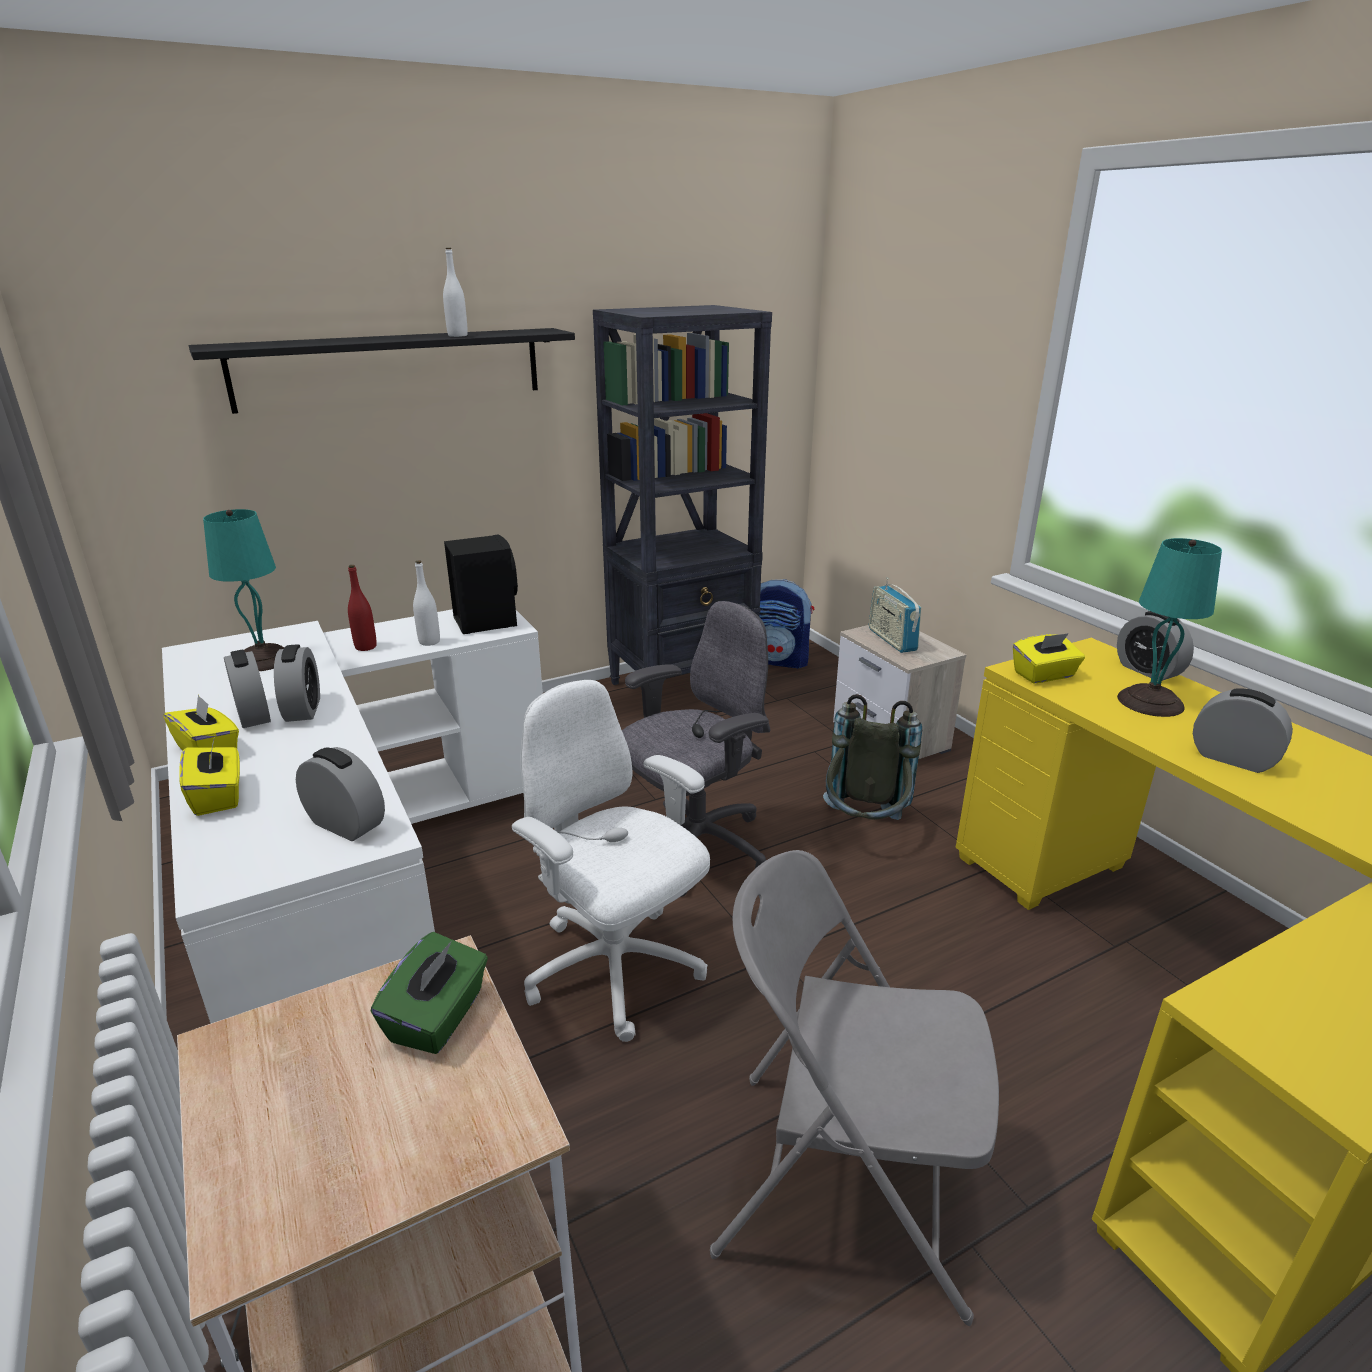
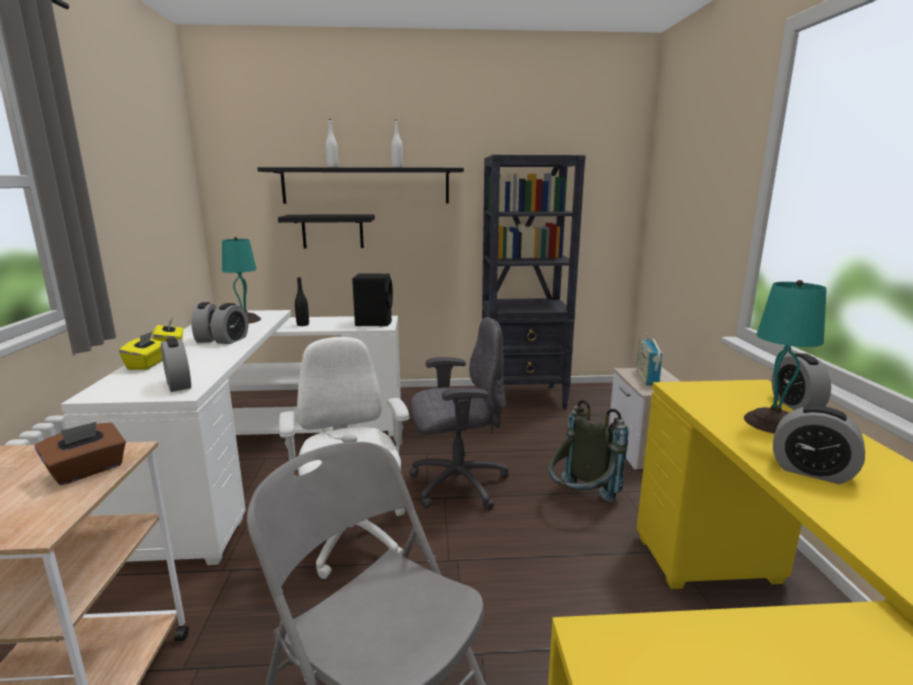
camera: 25 degrees right, 10 degrees down
(336, 457) = (332, 231): none -> black shelf
(366, 647) = (303, 324): red bottle -> black bottle
(429, 642) = (335, 326): white bottle -> white bottle (332, 167)
(438, 1017) = (87, 470): green tissue box -> brown tissue box
(779, 660) = (599, 394): backpack -> none
(1044, 675) = (695, 393): yellow tissue box -> none
(1232, 758) = (811, 471): alarm clock -> alarm clock turned 150 degrees clockwise

